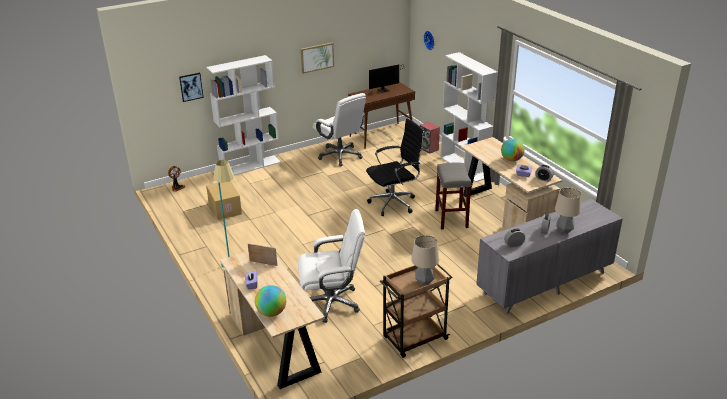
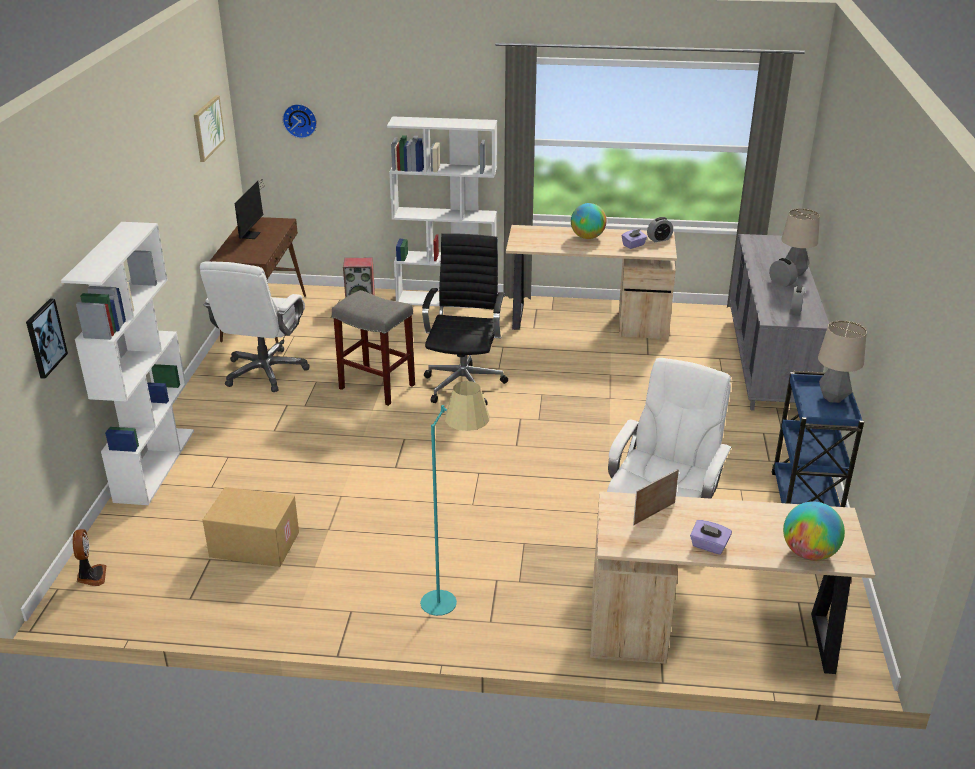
camera: 55 degrees left, 0 degrees up
(317, 57) = (167, 204): picture -> picture (208, 128)
(340, 156) = (265, 372): white office chair -> white office chair turned 105 degrees clockwise
(414, 339) = (805, 501): brown cart -> blue cart
(451, 218) = (557, 360): grey stool -> grey stool (376, 386)

